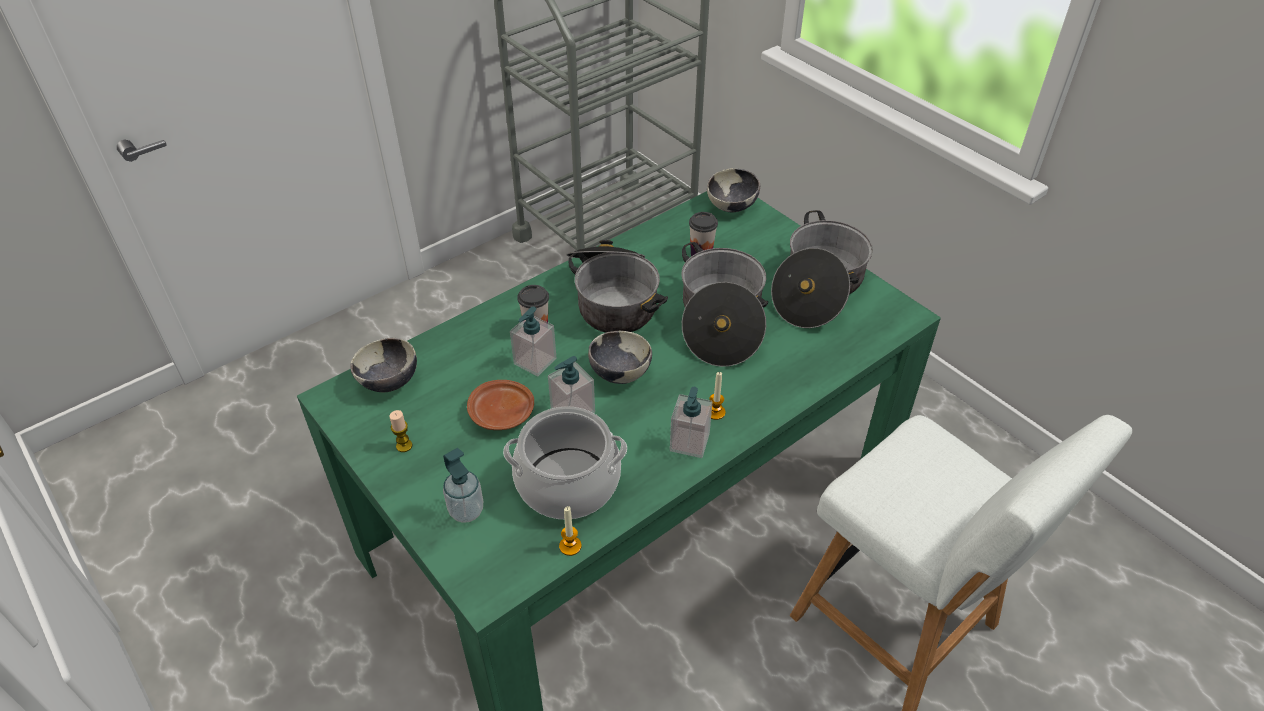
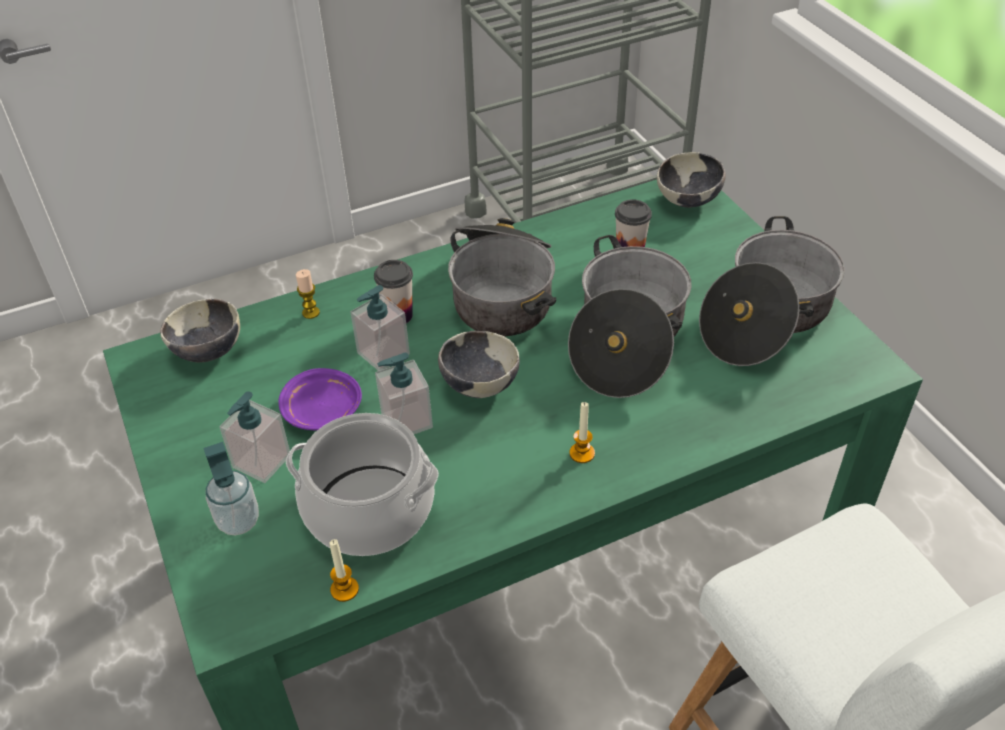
camera: 15 degrees right, 0 degrees up
(404, 446) = (197, 429): candle -> candle (311, 312)
(502, 413) = (323, 410): brown plate -> purple plate
(689, 442) = (536, 486): soap dispenser -> soap dispenser (261, 461)

